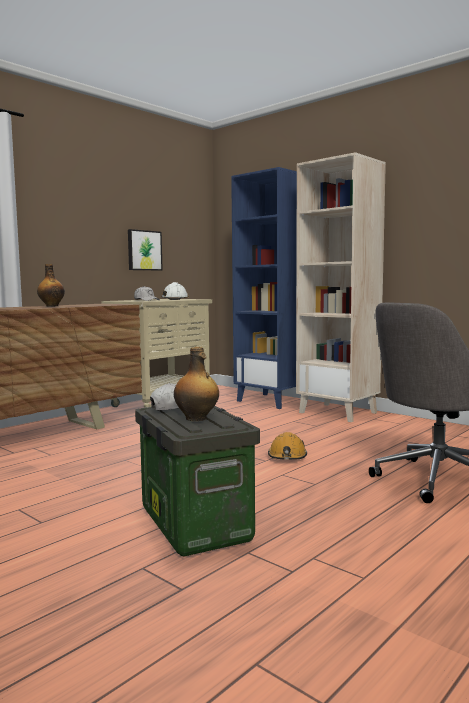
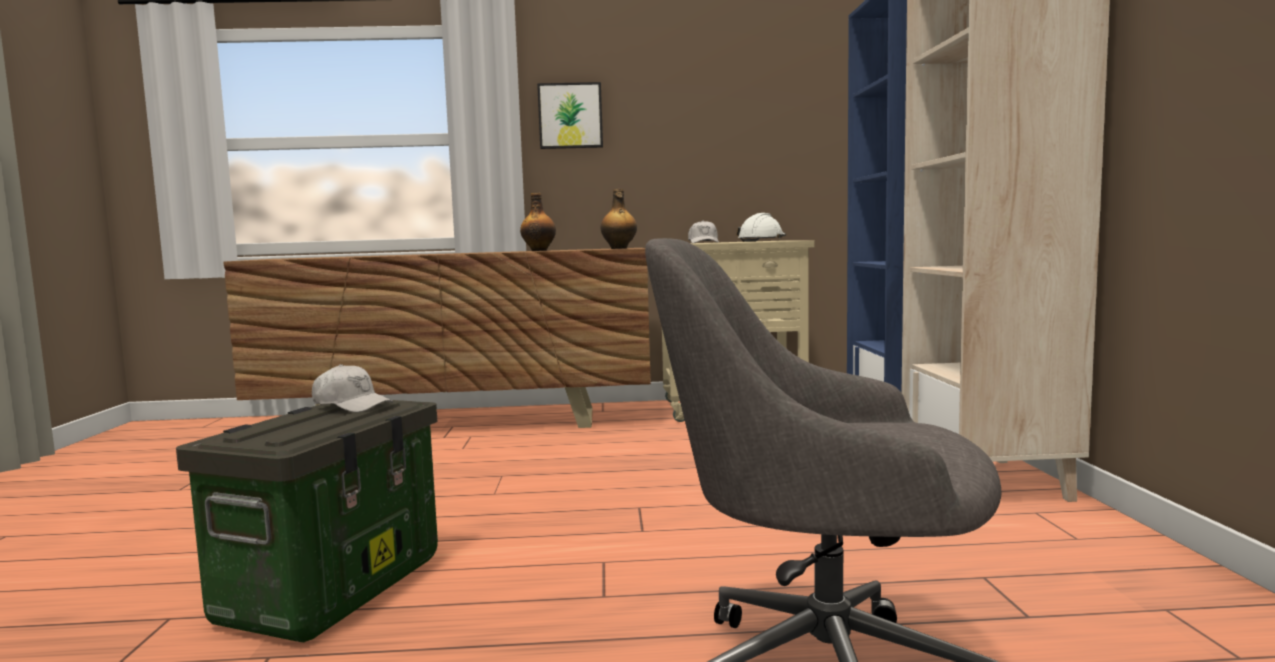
camera: 45 degrees right, 0 degrees up
(144, 250) = (738, 164): picture -> picture (570, 116)
(196, 418) = (297, 423): bottle -> bottle (619, 248)
(287, 457) = (686, 535): orange hard hat -> none

